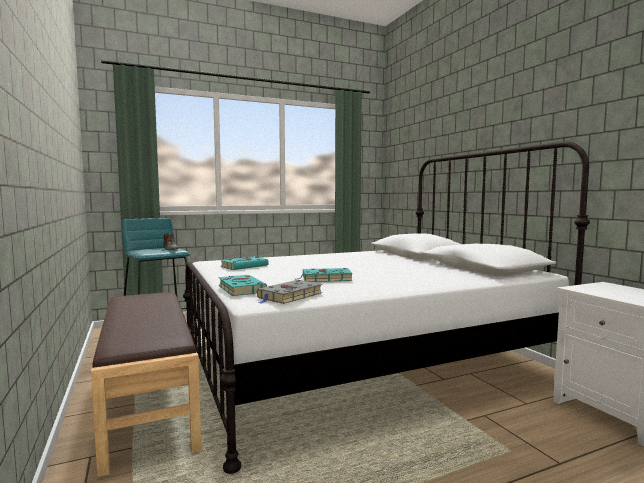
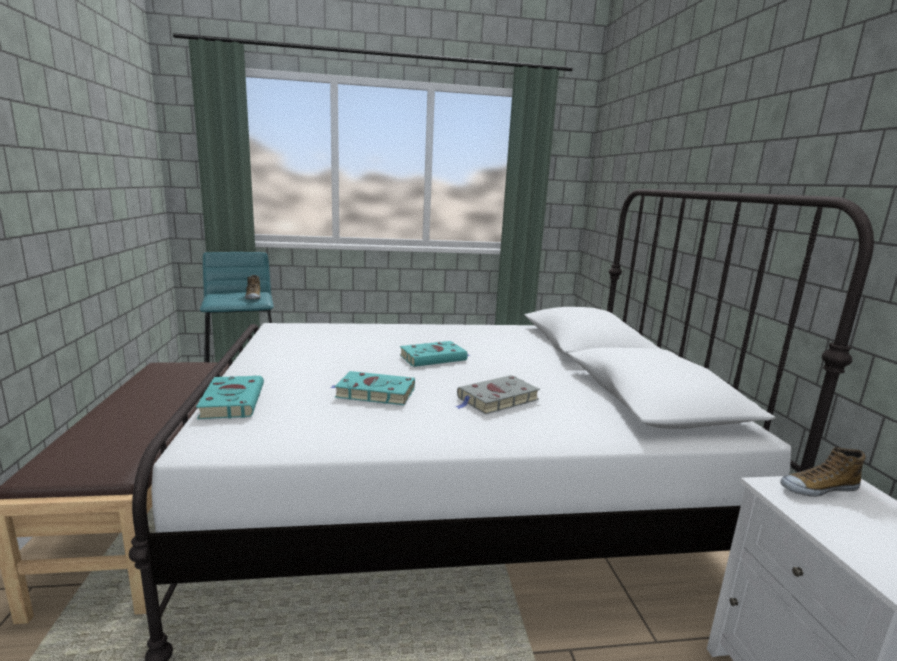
camera: 15 degrees right, 10 degrees up
(245, 266) = (308, 343): turquoise book -> turquoise book (434, 358)
(289, 296) = (269, 432): grey book -> grey book (496, 399)
(593, 286) = (817, 488): none -> shoe

